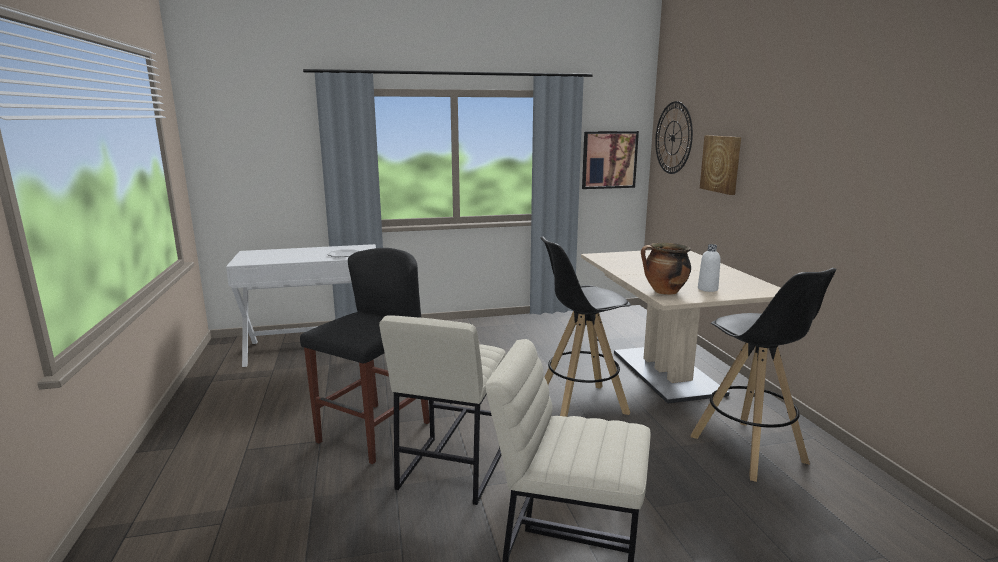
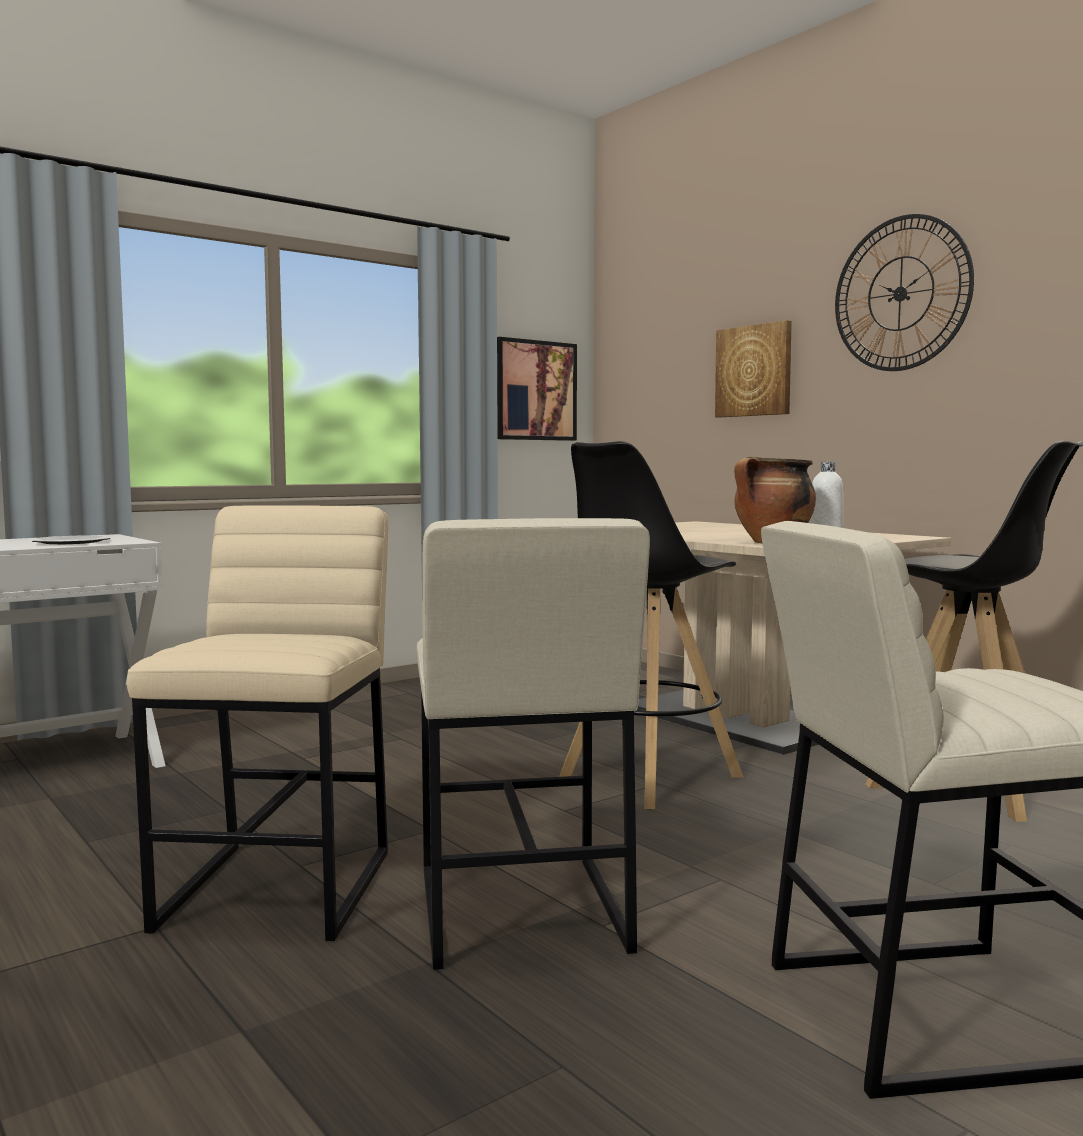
camera: 25 degrees left, 10 degrees down
(374, 432) = (279, 886): black stool -> beige chair
(673, 138) = (643, 349): wall clock -> wall clock (900, 294)

